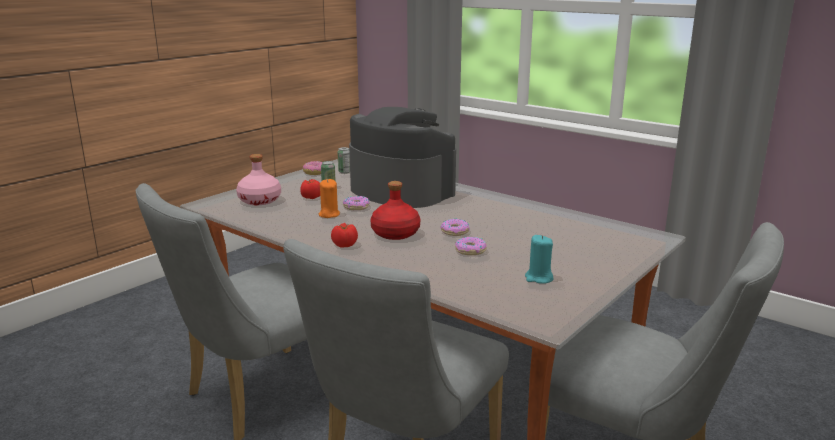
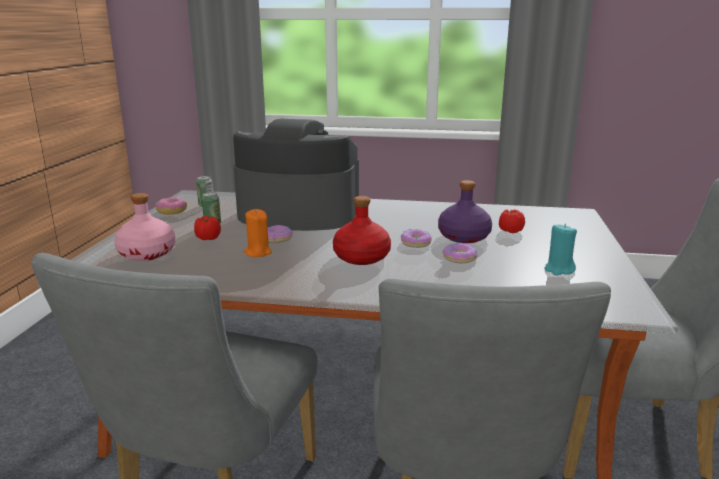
camera: 30 degrees left, 0 degrees up
(344, 245) = (327, 282): tomato -> tomato (510, 231)
(503, 235) = (463, 237): none -> purple bottle

